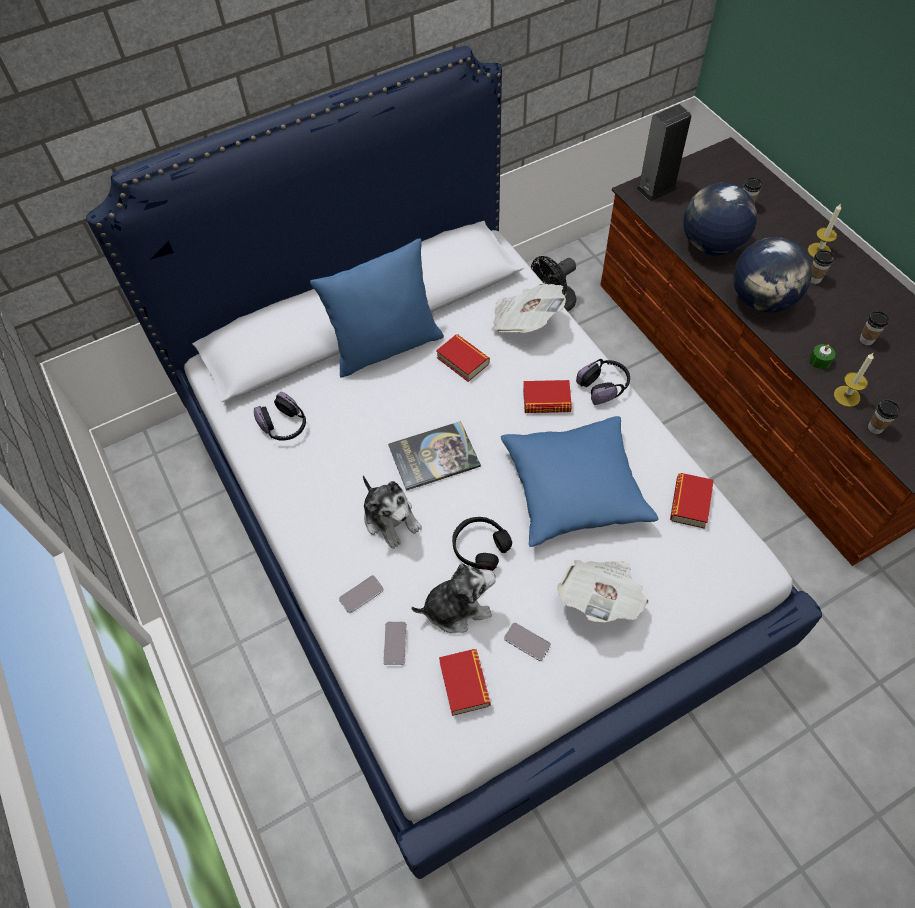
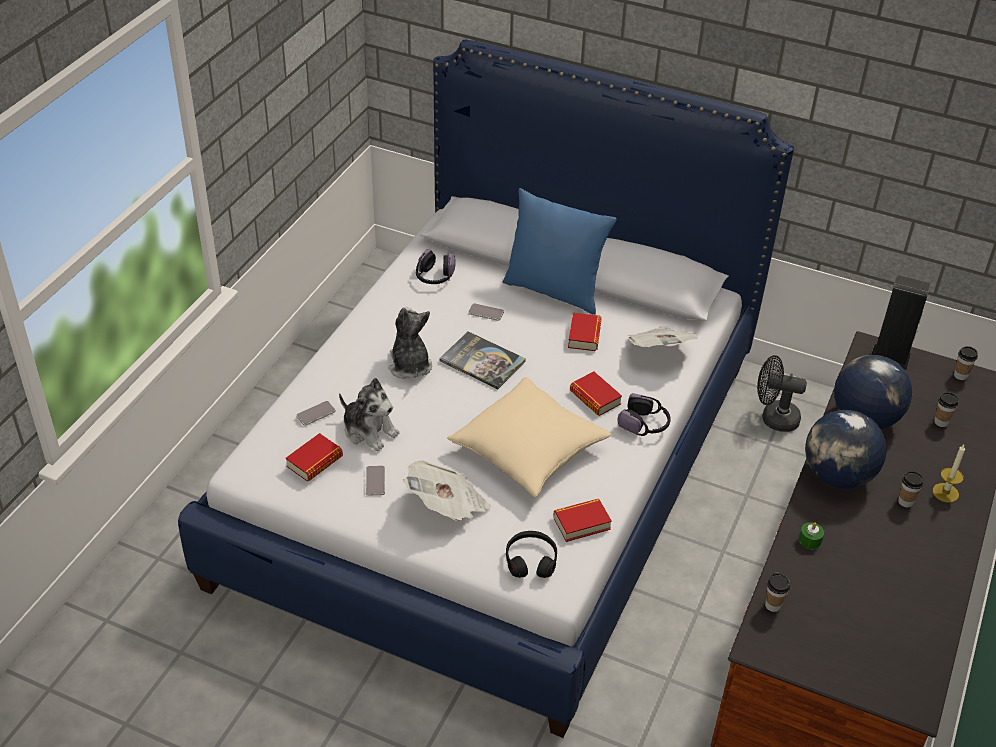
camera: 50 degrees right, 15 degrees down
(361, 594) = (338, 380): phone -> phone (486, 312)
(391, 519) = (409, 365): plush toy -> plush toy turned 150 degrees clockwise
(480, 547) = (429, 420): black headphones -> black headphones (531, 560)
(574, 489) = (529, 450): blue pillow -> beige pillow
(846, 396) = (788, 573): candle -> none
(866, 340) = (871, 564): cup -> cup (960, 375)

